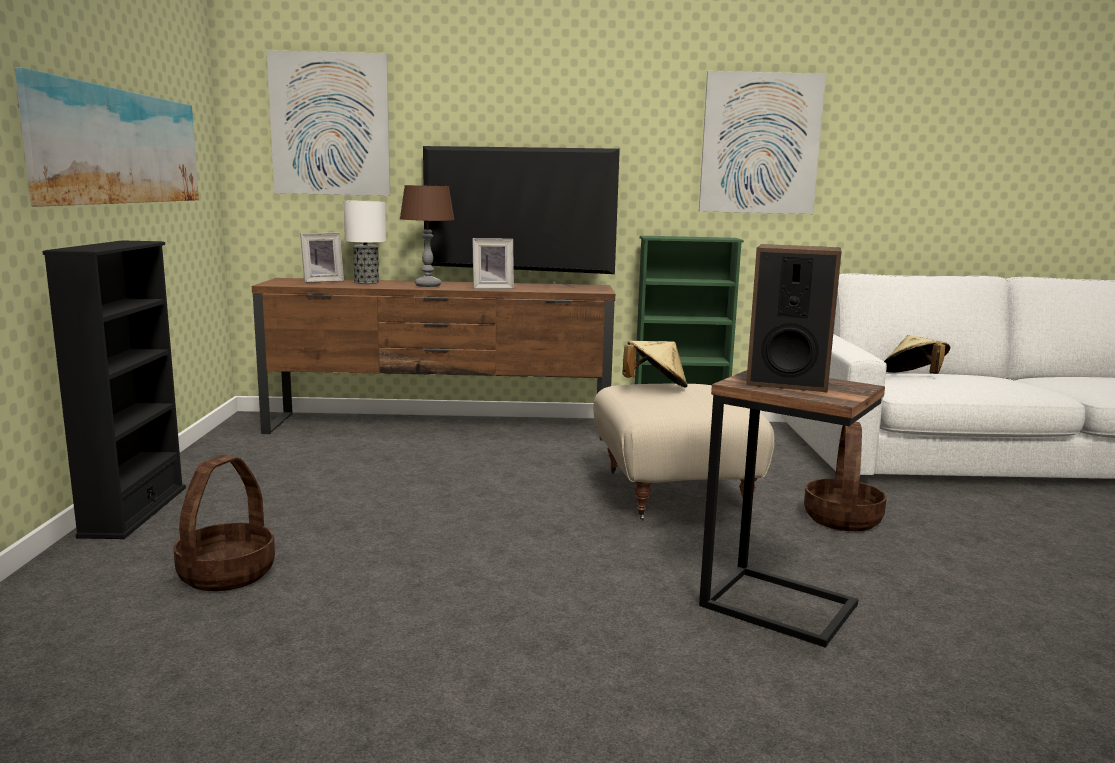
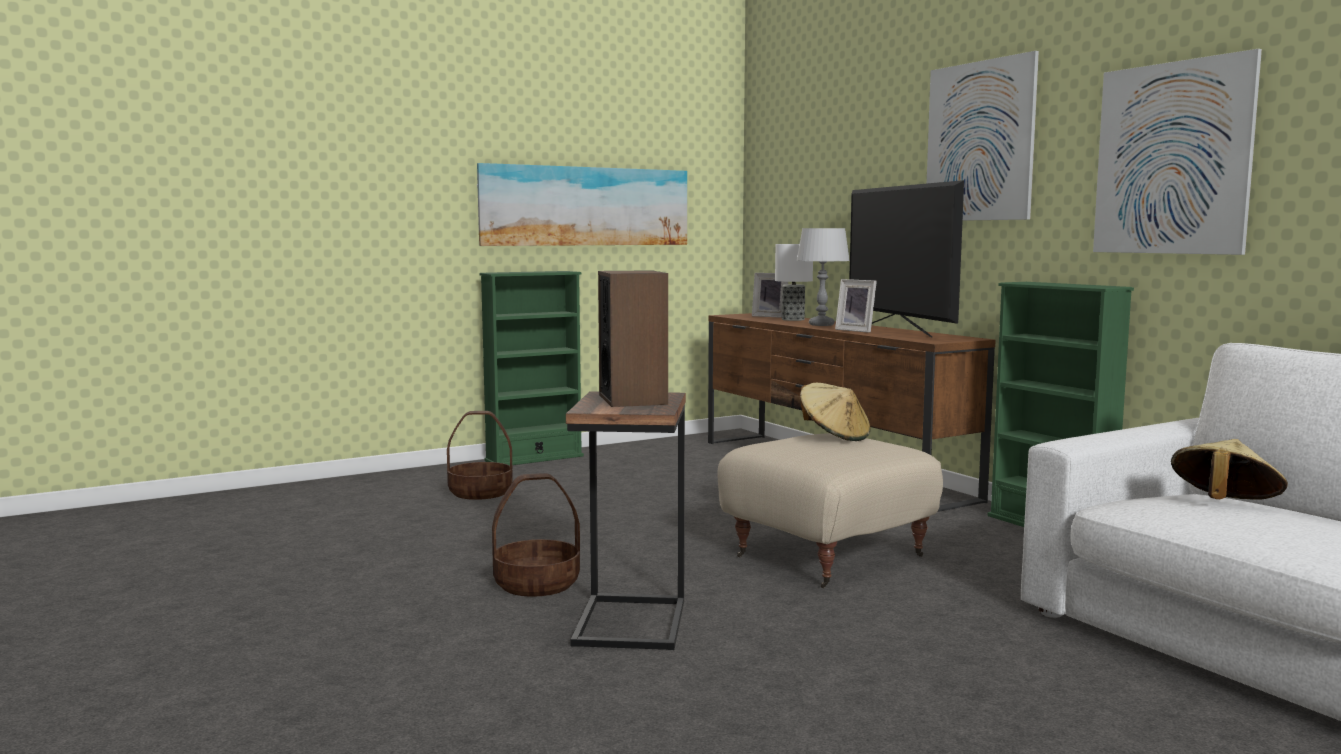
camera: 60 degrees right, 5 degrees down
(134, 511) = (534, 458): black bookcase -> green bookcase
(330, 124) = (801, 176): picture -> picture (979, 141)
(427, 285) = (821, 325): brown table lamp -> grey table lamp
(841, 519) = (897, 624): basket -> basket (537, 584)

